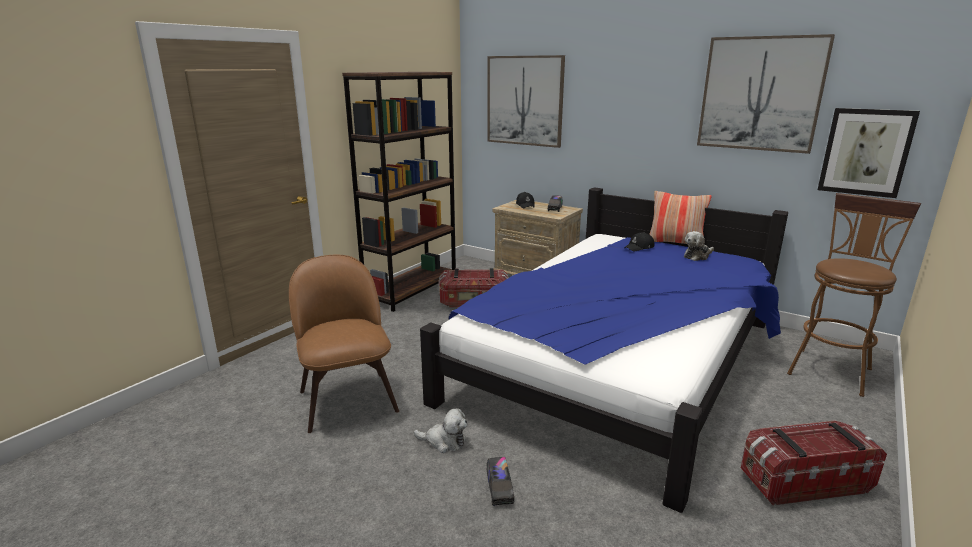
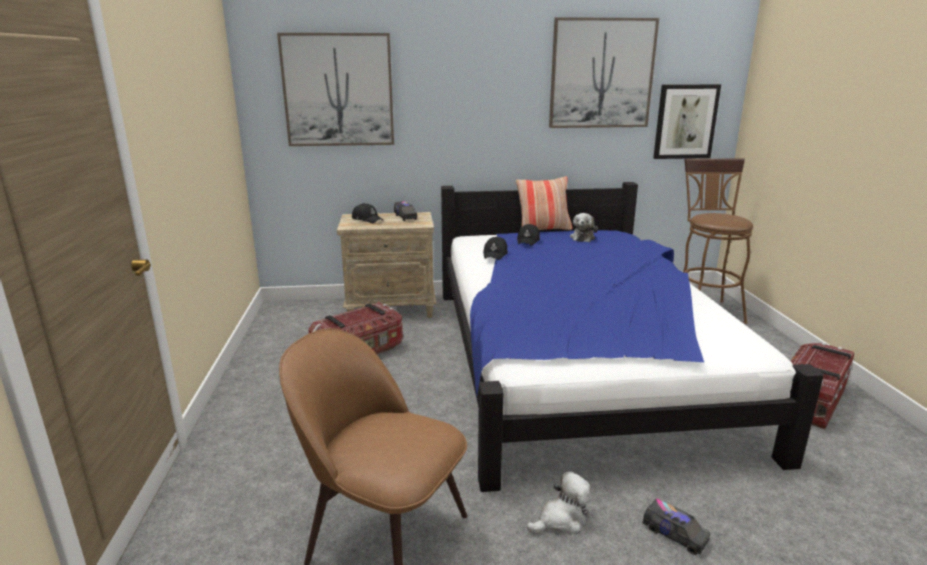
camera: 40 degrees left, 0 degrees up
(411, 290) = (259, 364): brown bookcase -> none
(591, 251) = (495, 254): none -> black cap

